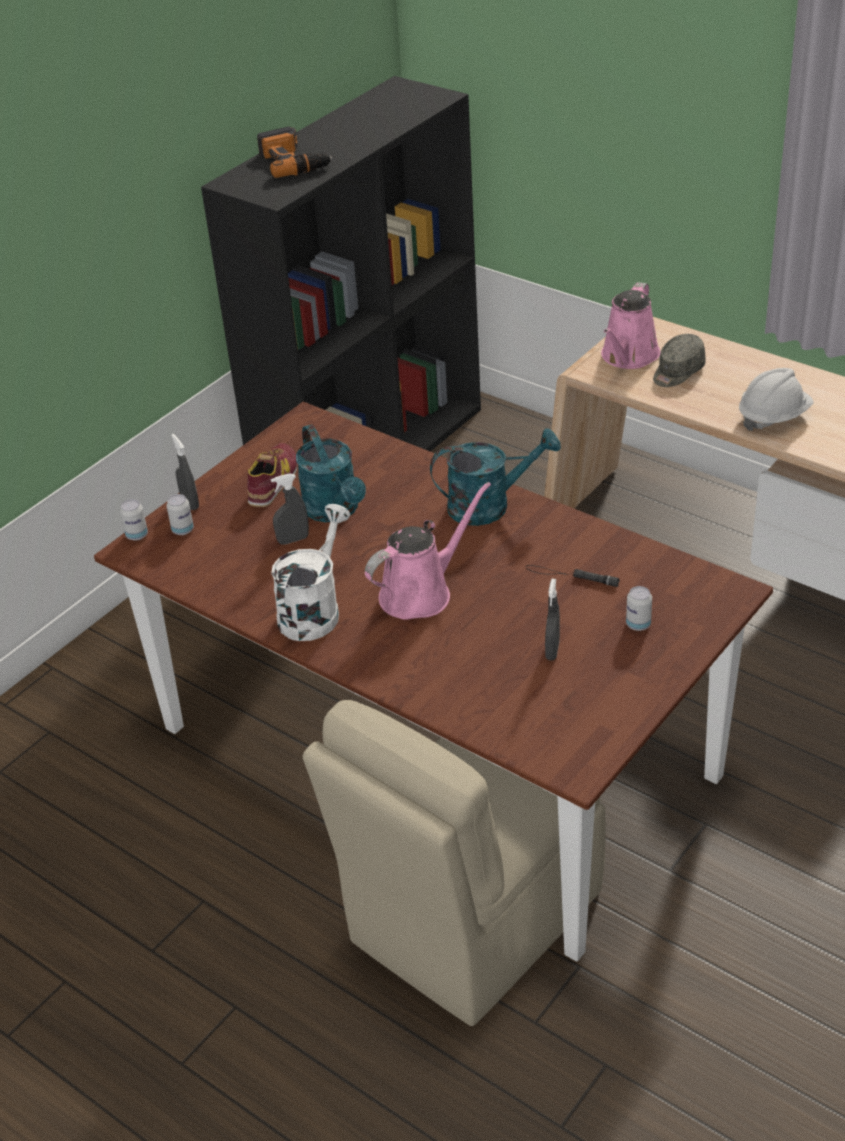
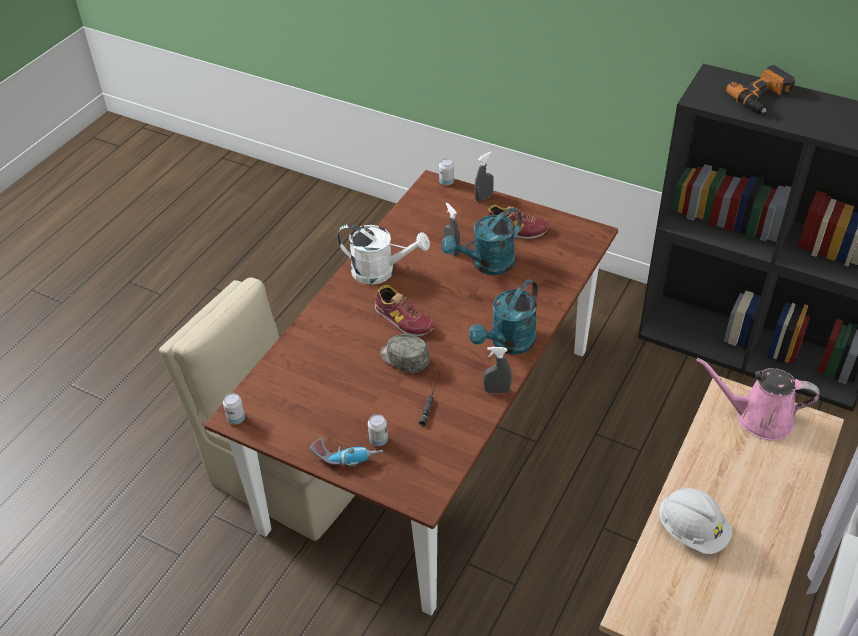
camera: 80 degrees right, 5 degrees up
(183, 530) = (454, 200): can -> can (236, 419)
(421, 593) = (403, 320): pink watering can -> shoe
(490, 505) = (508, 344): turquoise watering can -> turquoise watering can turned 60 degrees clockwise
(552, 650) = (348, 394): grey spray bottle -> grey spray bottle (497, 391)
(661, 654) = (347, 455): none -> power drill
(677, 372) = (745, 455): grey cap -> grey cap (404, 359)

